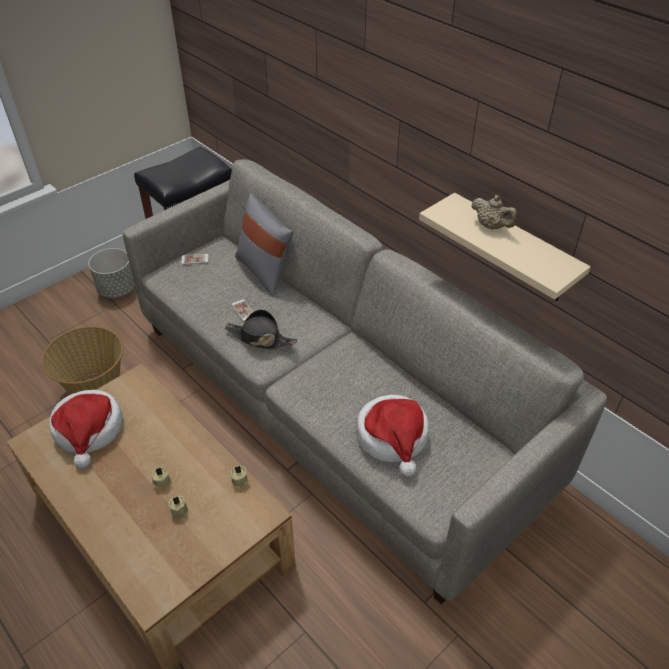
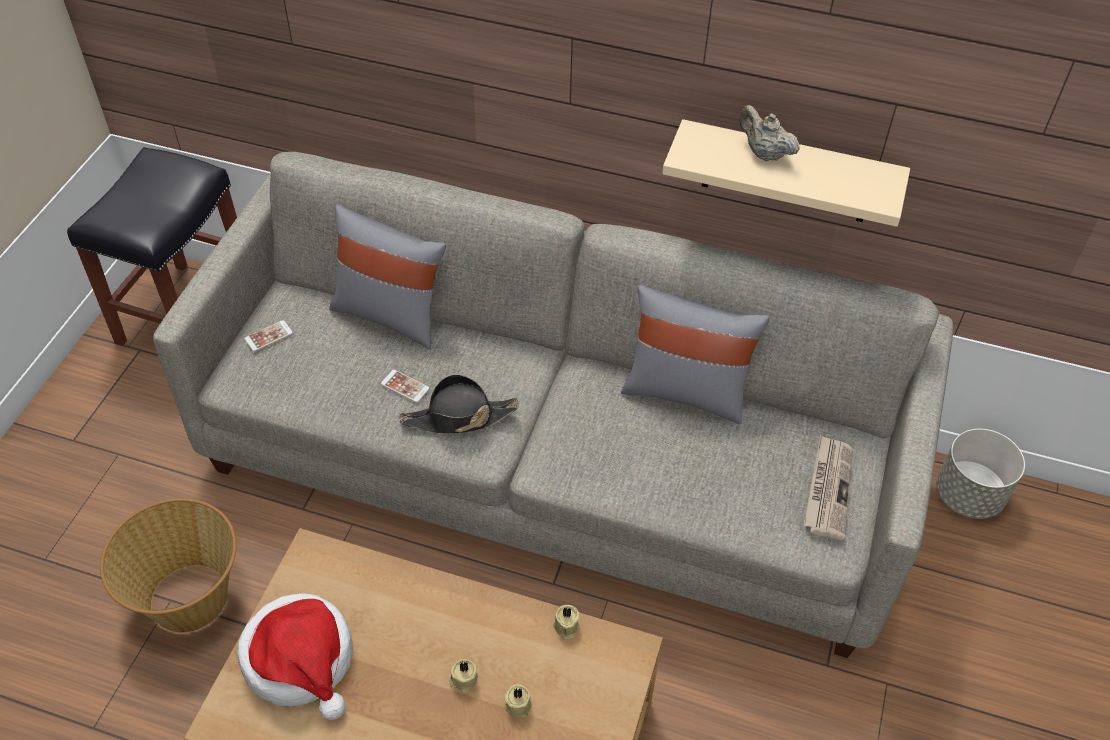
camera: 30 degrees left, 5 degrees up
(117, 289) = (102, 428): grey planter -> grey planter (969, 495)
(393, 438) = (727, 478): hat -> none
(405, 378) = (686, 392): none -> grey pillow
(456, 473) = (828, 488): none -> newspaper
(491, 226) = (764, 154): beige teapot -> beige teapot turned 150 degrees counterclockwise

